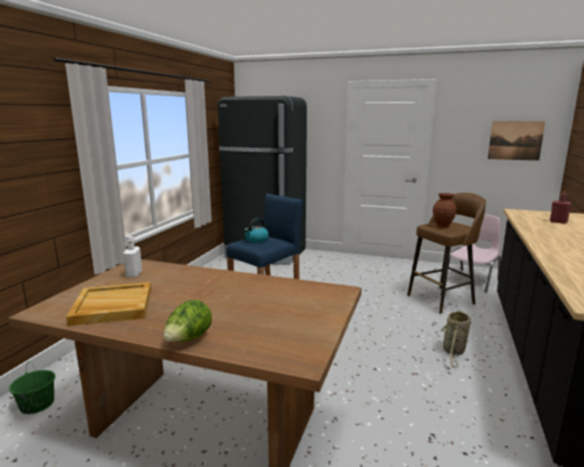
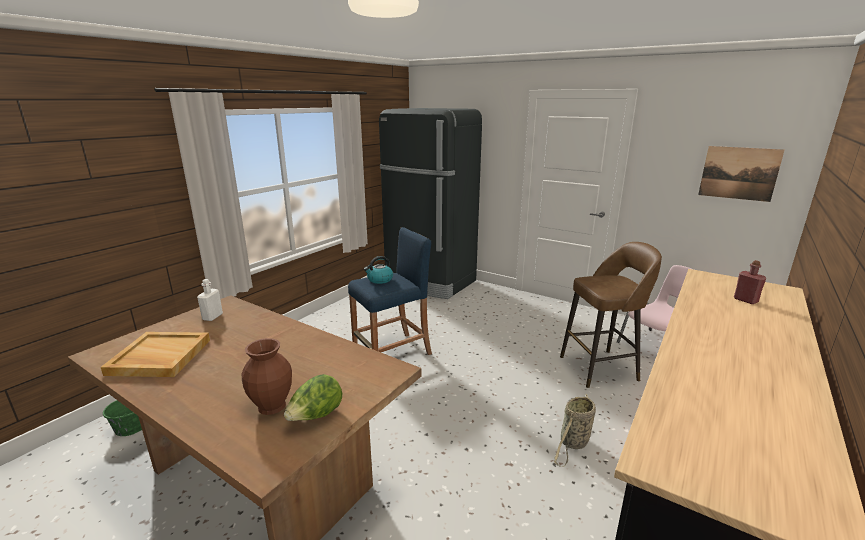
camera: 15 degrees right, 5 degrees up
(188, 340) = (187, 414): lettuce -> lettuce (316, 416)
(442, 226) = (602, 283): brown vase -> brown vase (271, 405)

